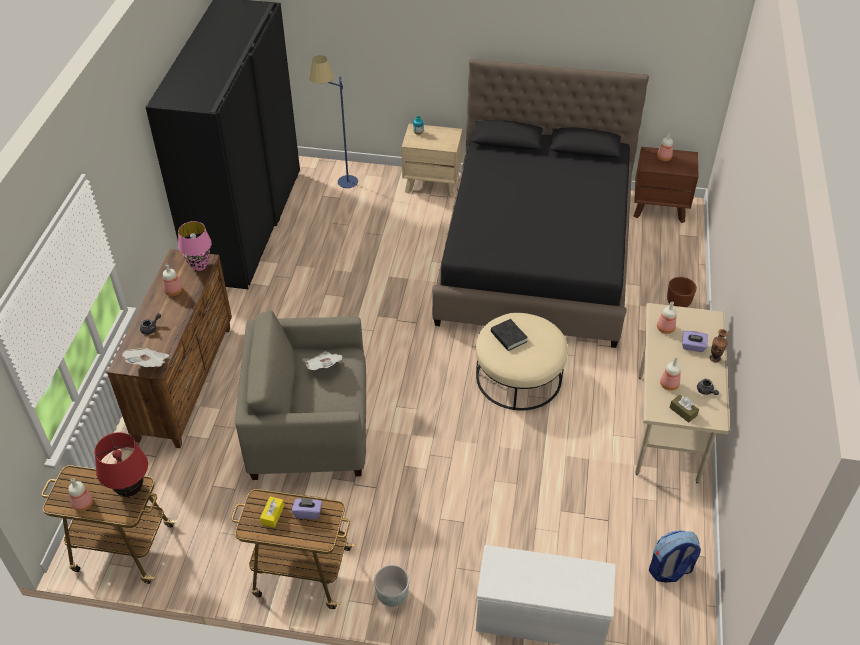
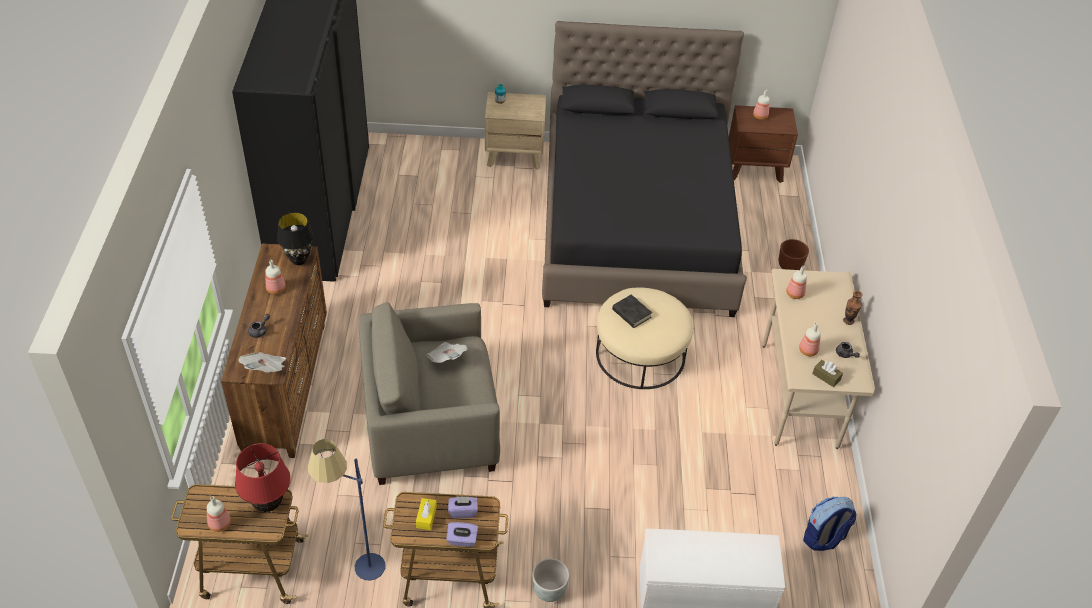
camera: 10 degrees left, 0 degrees up
(199, 266) = (298, 260): pink table lamp -> black table lamp
(339, 184) = (414, 161): blue floor lamp -> blue floor lamp (357, 573)
(693, 347) = (825, 310): purple tissue box -> purple tissue box (462, 540)

